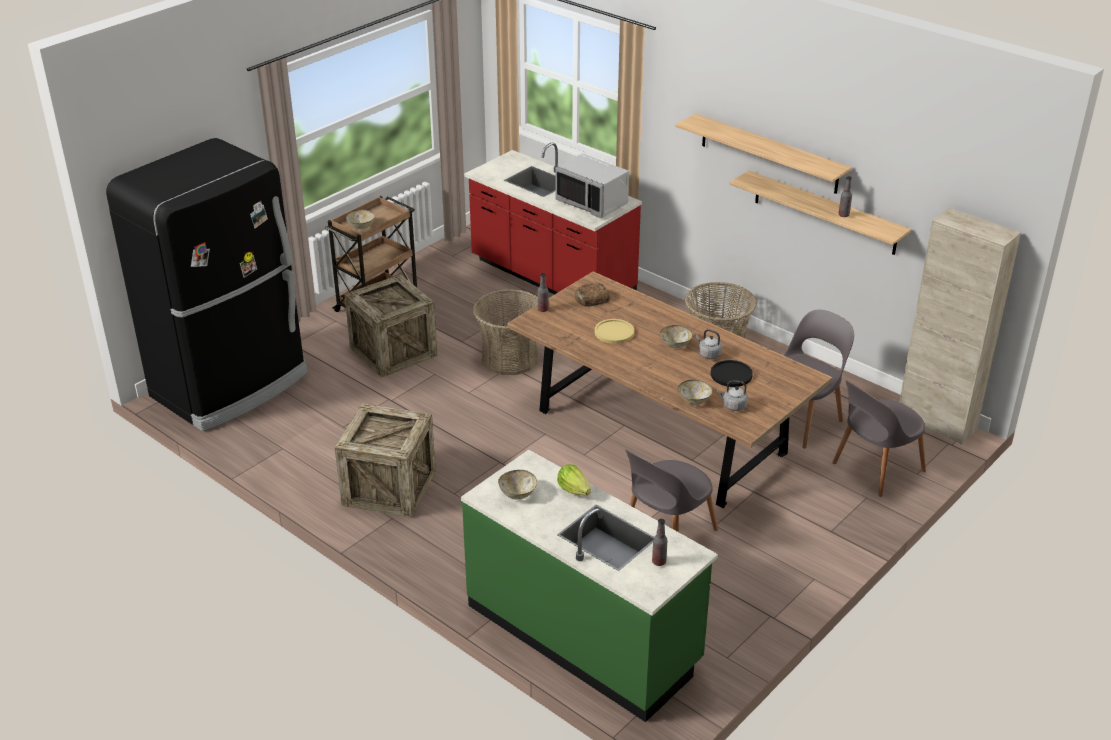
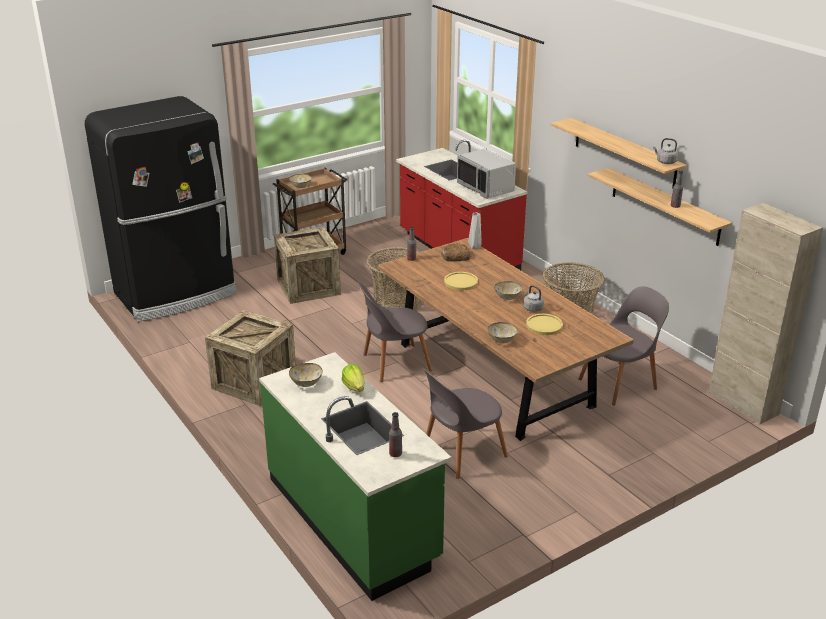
camera: 15 degrees right, 5 degrees down
(608, 283) = (474, 247): none -> grey vase
(731, 374) = (544, 325): black plate -> yellow plate
(733, 406) = (533, 349): grey kettle -> grey kettle (665, 162)
(875, 469) = (671, 431): grey chair -> grey chair (394, 363)

